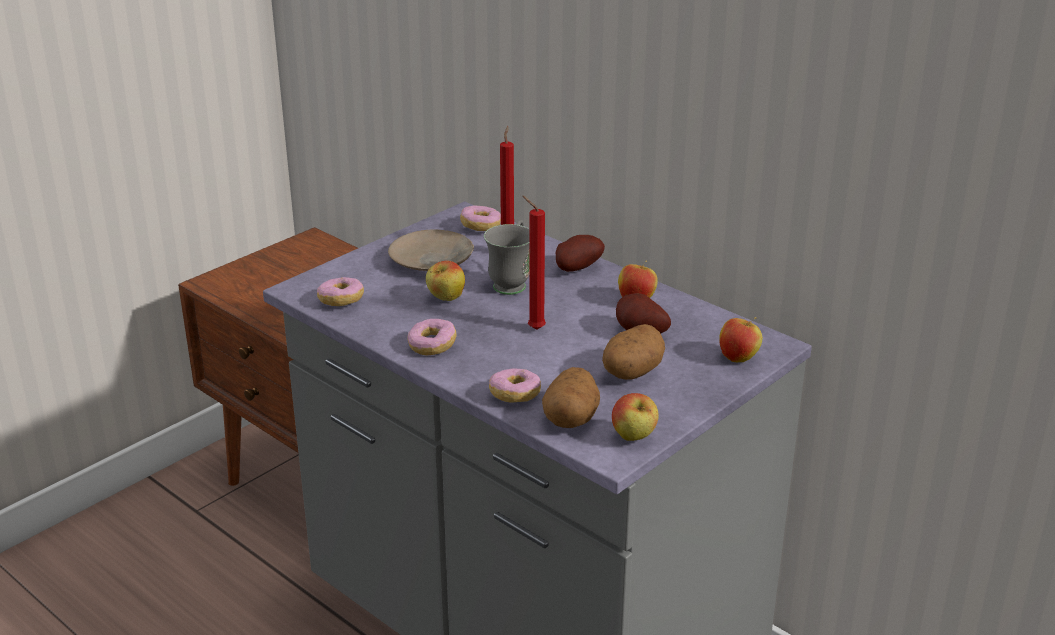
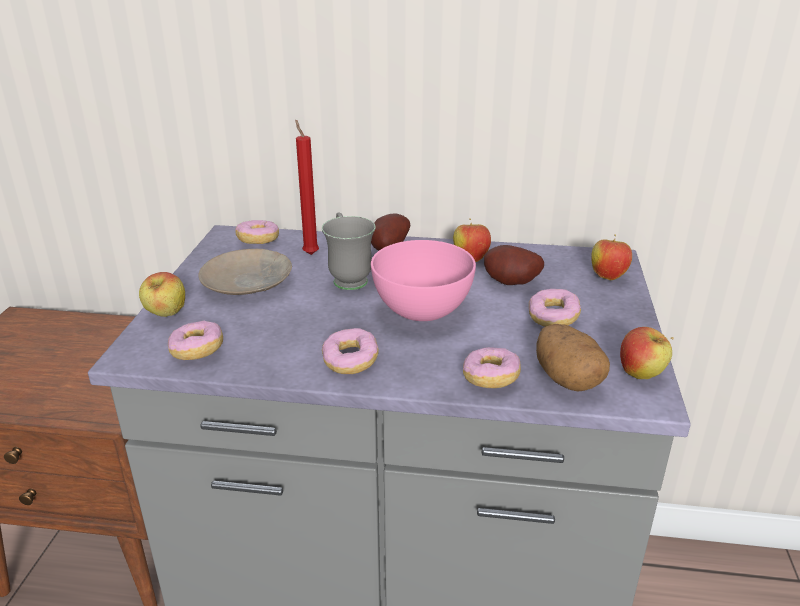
camera: 35 degrees left, 0 degrees up
(446, 299) = (306, 312): apple -> apple (166, 315)
(533, 328) = (421, 310): red candle -> pink bowl
(631, 373) = (553, 318): potato -> donut

